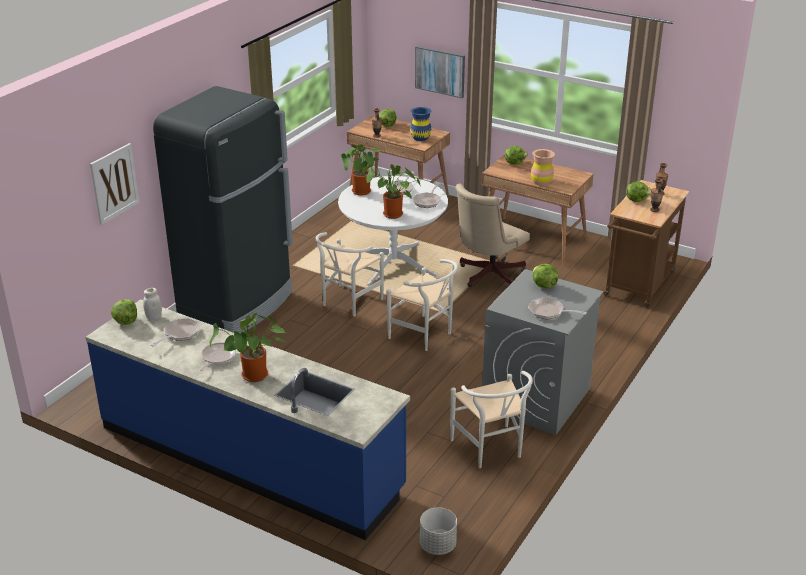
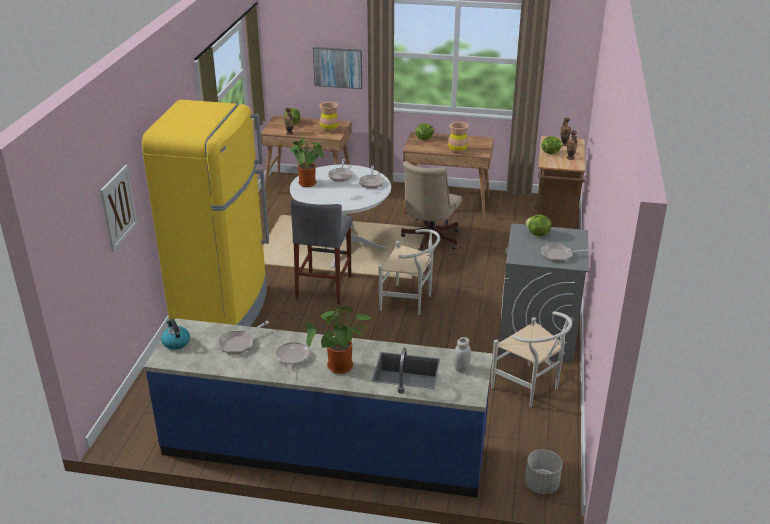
camera: 20 degrees left, 0 degrees up
(126, 321) = (176, 342): lettuce -> kettle
(154, 317) = (201, 333): white jar -> white jar (461, 368)
(179, 334) = (239, 343): frying pan -> frying pan turned 150 degrees counterclockwise
(237, 305) = (222, 308): black fridge -> yellow fridge
(347, 303) = (324, 287): white chair -> grey stool
(390, 215) = (347, 199): potted plant -> none
(420, 137) = (329, 129): blue vase -> brown vase

